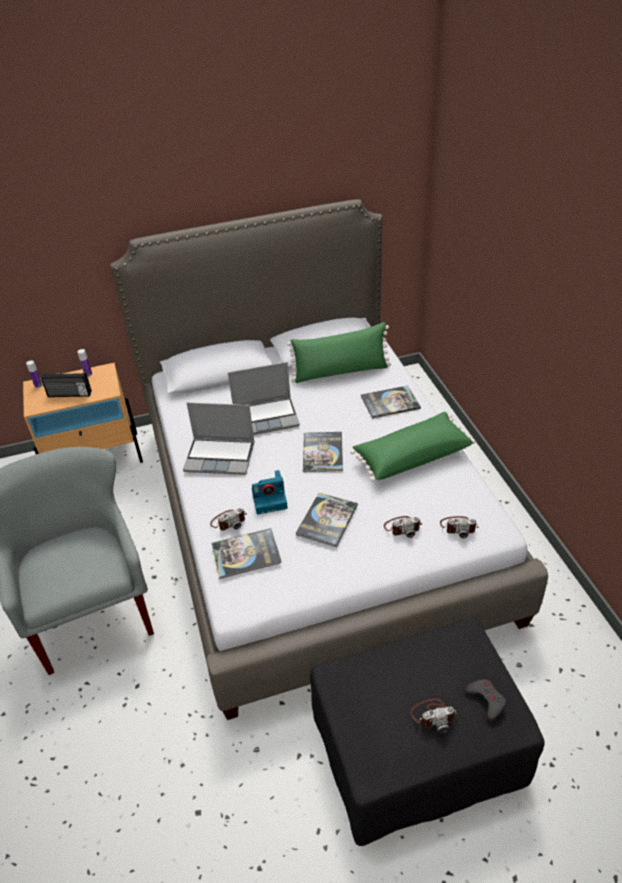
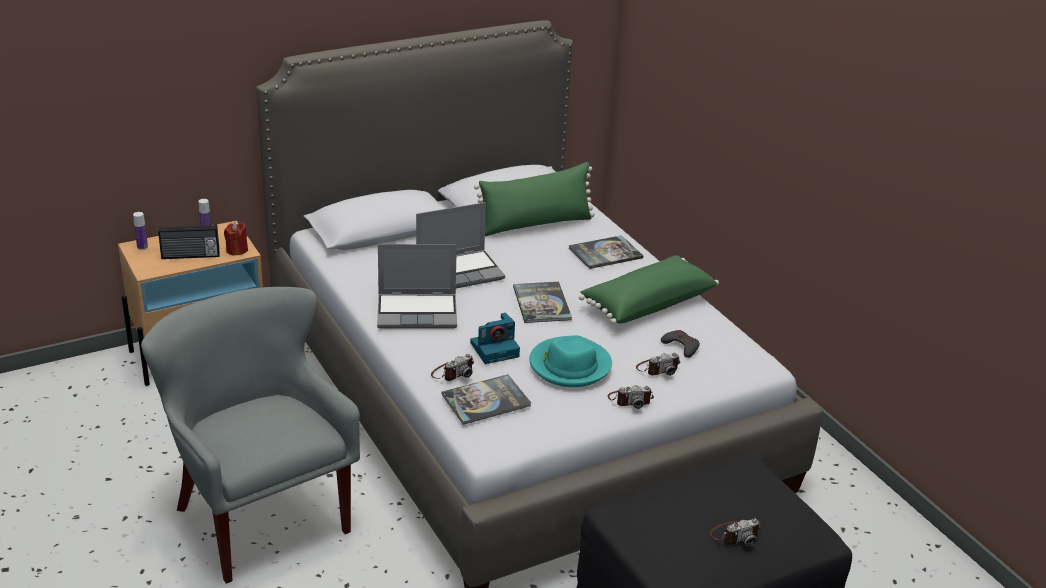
camera: 15 degrees left, 10 degrees down
(104, 390) = (237, 250): none -> red candle
(327, 520) = (569, 365): book -> turquoise hat
(458, 527) = (719, 365): camera -> camera (630, 400)
(486, 700) = (786, 518): grey game controller -> grey game controller (681, 346)

